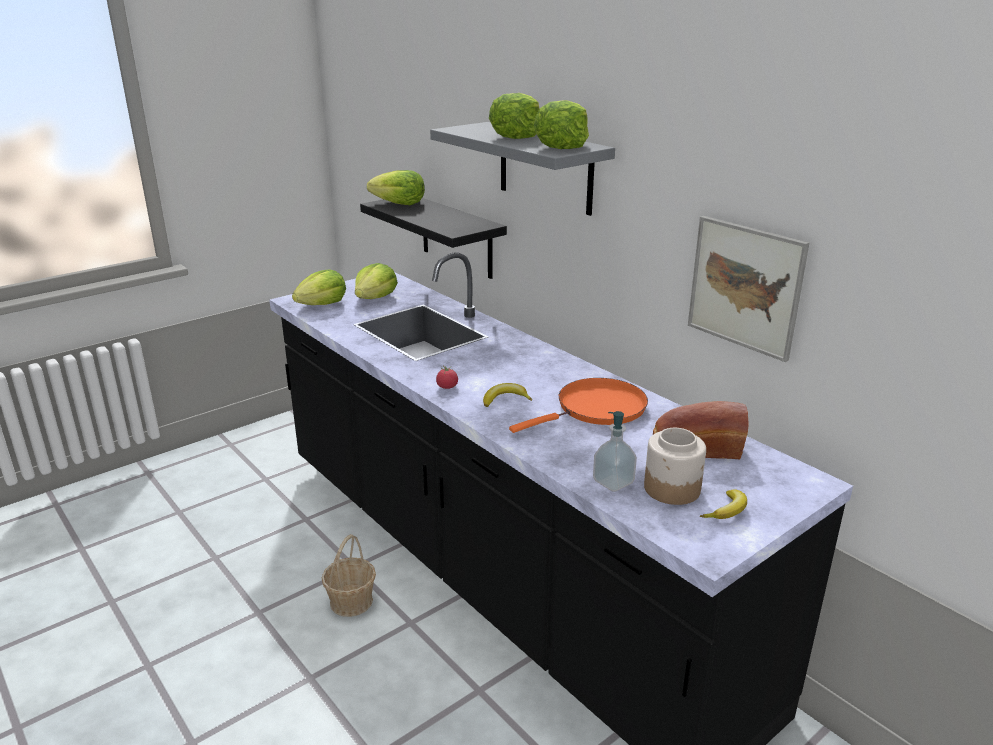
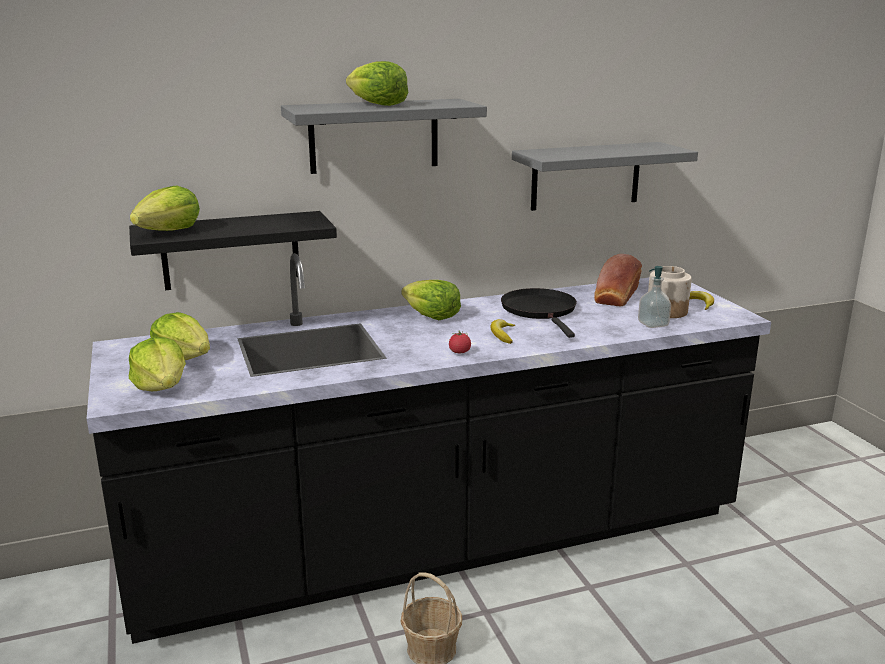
camera: 70 degrees left, 5 degrees down
(562, 146) = (440, 102): lettuce -> lettuce (432, 316)
(596, 409) = (540, 311): orange frying pan -> black frying pan
(745, 286) = (586, 176): picture -> grey shelf

